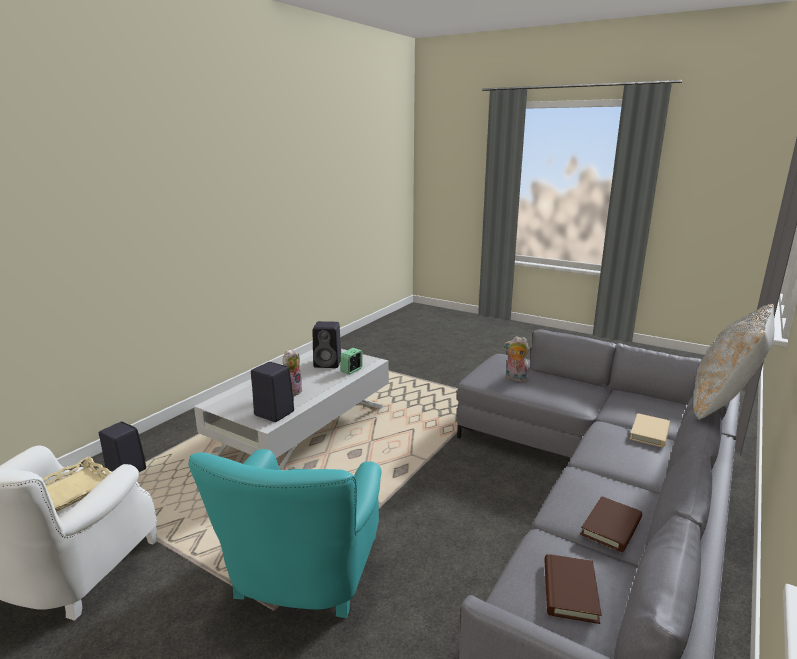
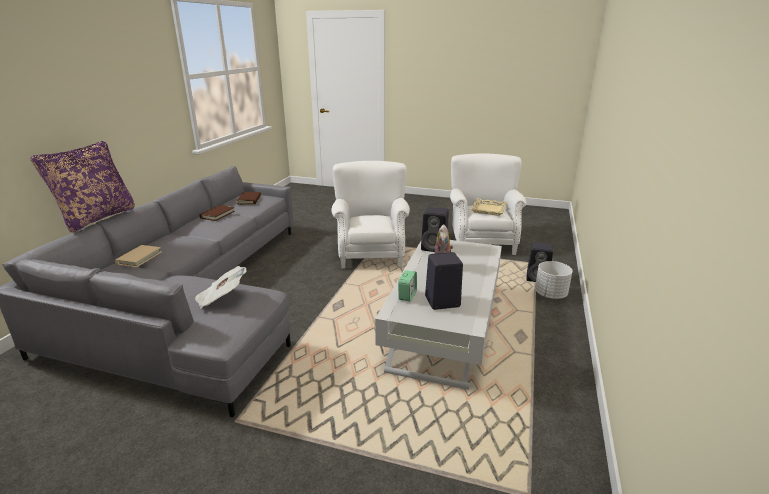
camera: 165 degrees right, 5 degrees up
(152, 448) = (550, 295): none -> white planter
(304, 576) = (371, 252): turquoise armchair -> white armchair
(515, 378) = (221, 299): plush toy -> newspaper
(722, 407) = (99, 219): white pillow -> purple pillow

